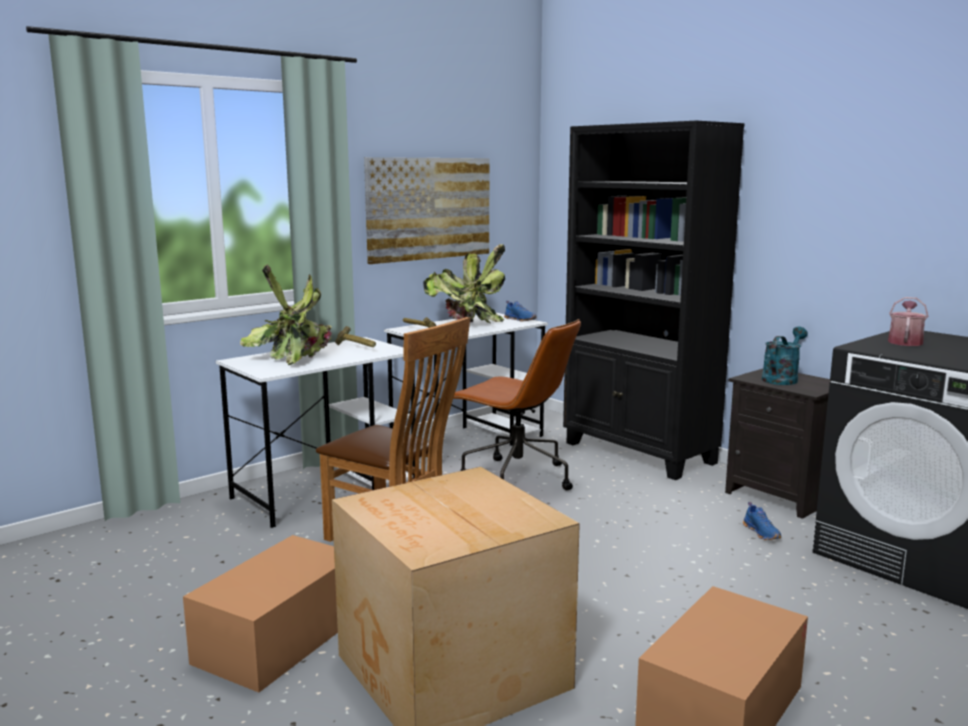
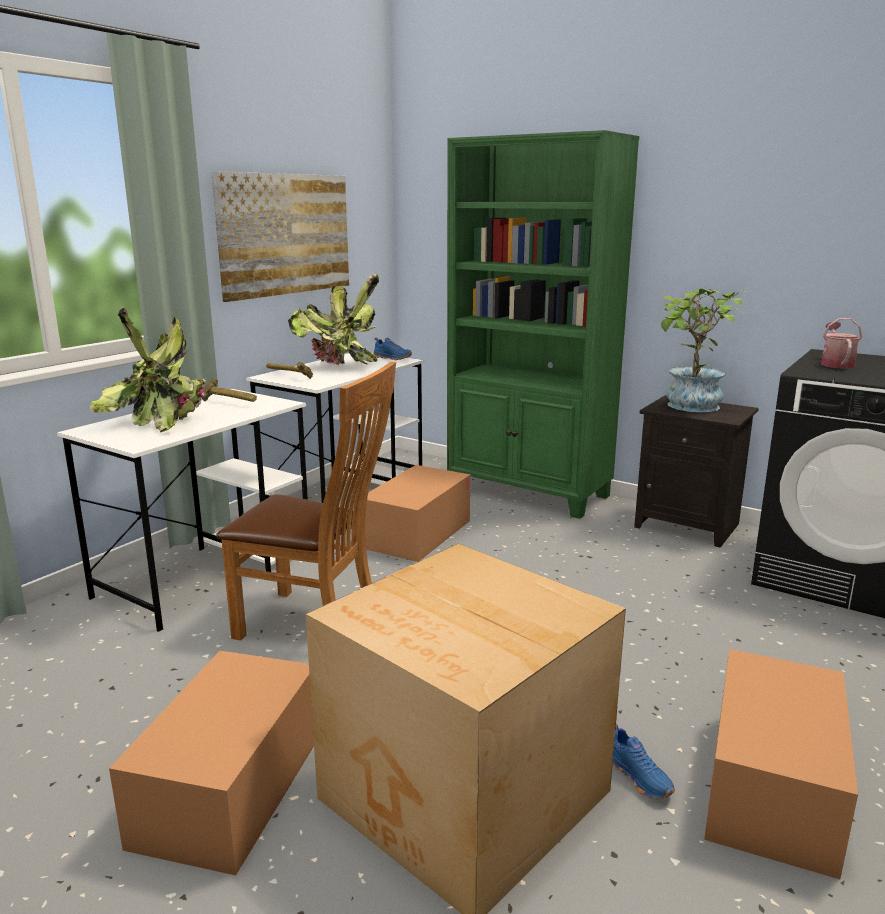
camera: 15 degrees left, 5 degrees up
(515, 478) = (417, 534): brown office chair -> cardboard box
(639, 453) = (529, 492): black bookcase -> green bookcase
(762, 533) = (693, 568): blue shoe -> blue shoe (639, 776)
(782, 378) = (690, 407): turquoise watering can -> potted plant

